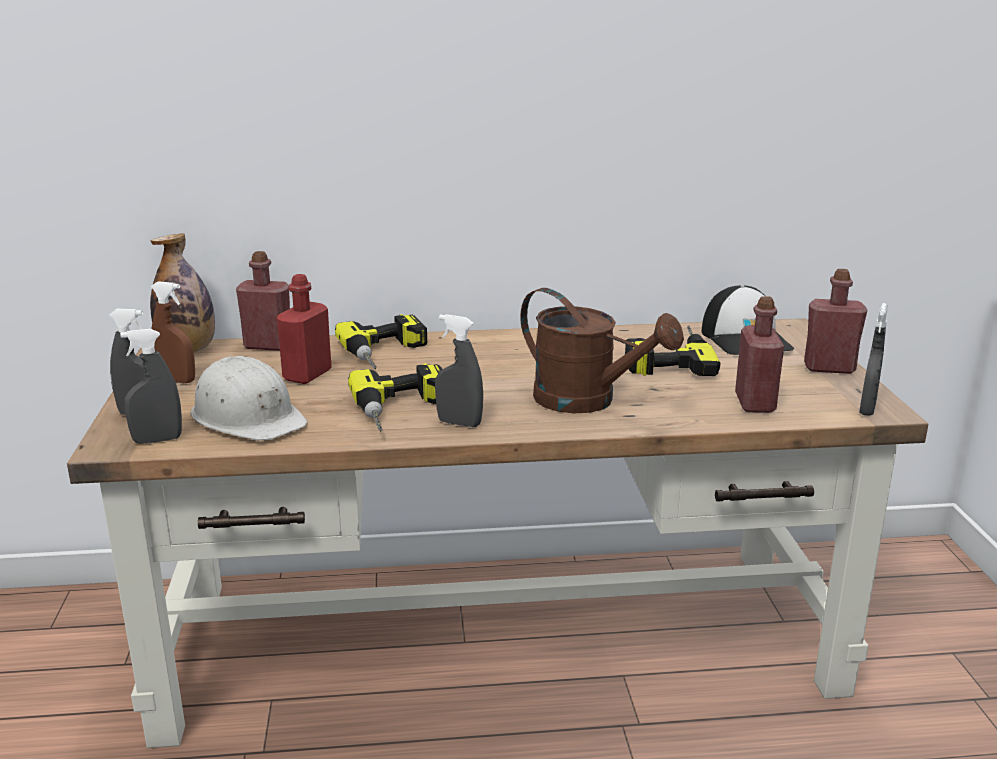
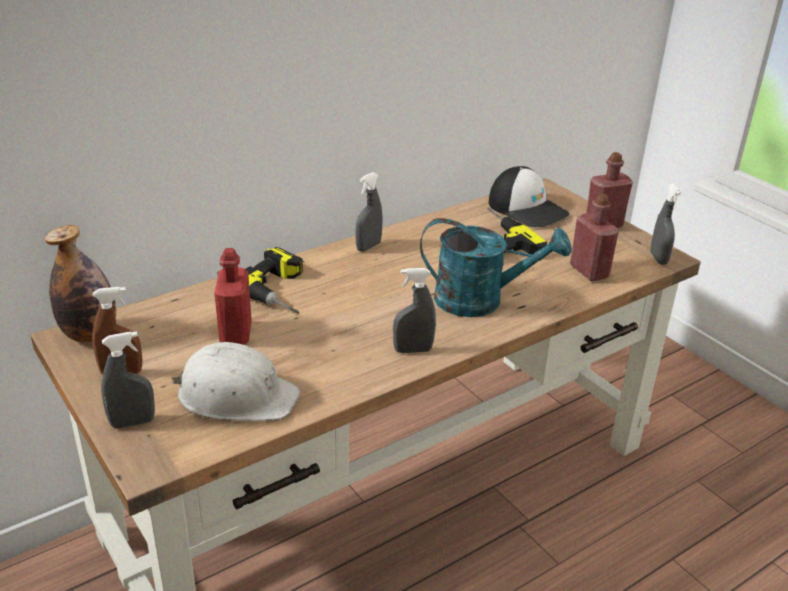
camera: 30 degrees left, 10 degrees up
(157, 440) = (184, 446): grey spray bottle -> grey spray bottle (368, 247)
(268, 345) = (162, 308): red bottle -> none
(404, 410) = (357, 349): power drill -> none
(587, 401) = (481, 300): brown watering can -> turquoise watering can

